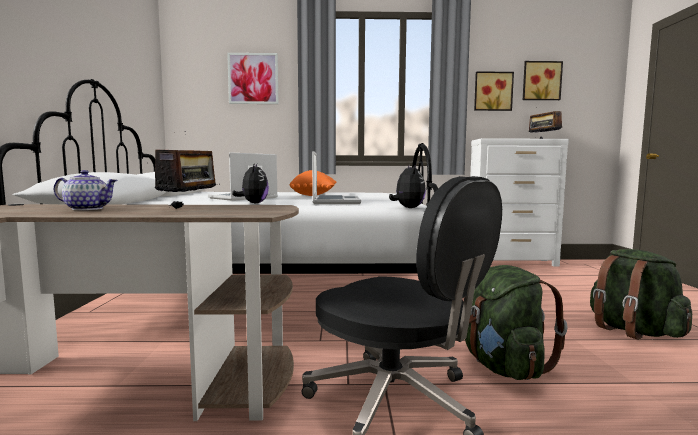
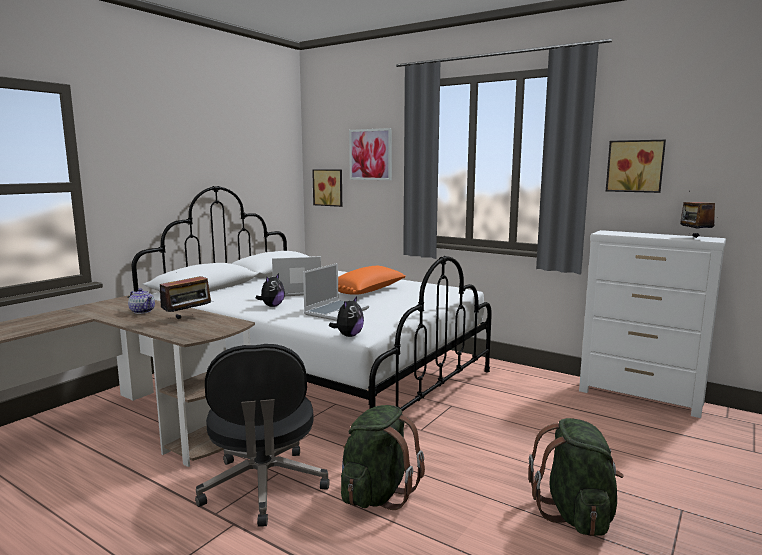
camera: 35 degrees right, 5 degrees up
(541, 81) = (713, 150): picture -> picture (329, 187)

